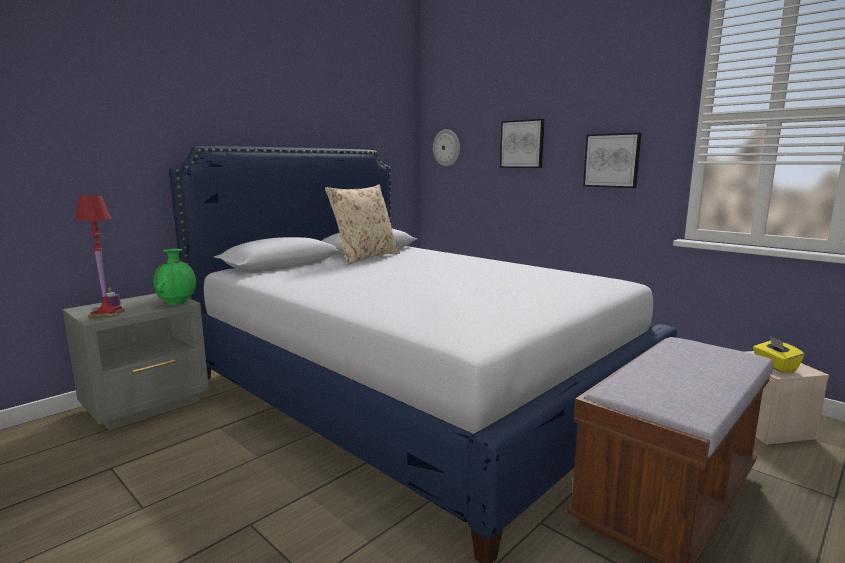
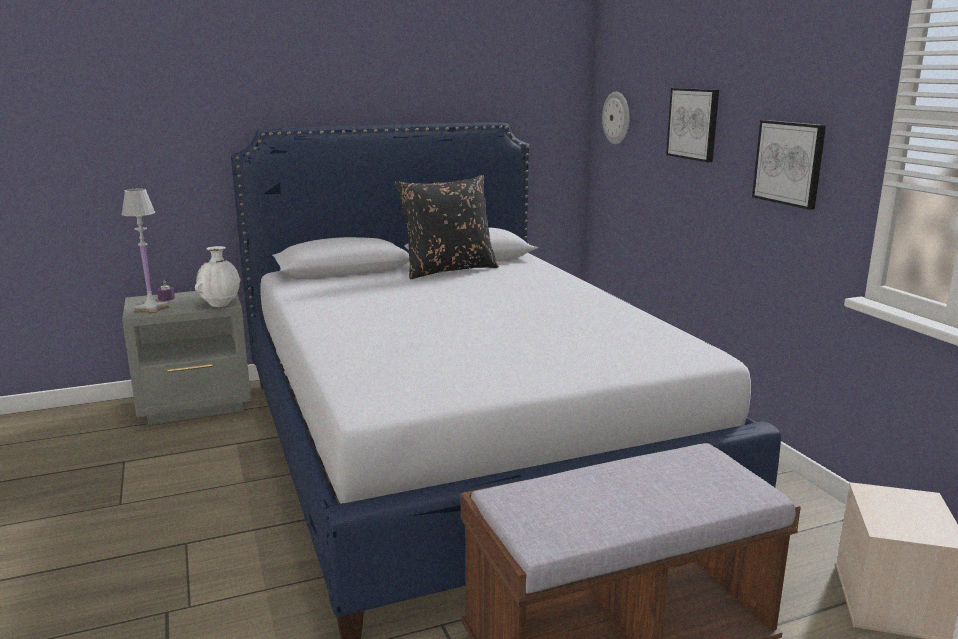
camera: 25 degrees right, 5 degrees up
(106, 314) = (151, 309): red table lamp -> white table lamp
(177, 303) = (220, 305): green vase -> white vase
(365, 257) = (448, 269): beige pillow -> black pillow
(775, 366) = (899, 518): yellow tissue box -> none

